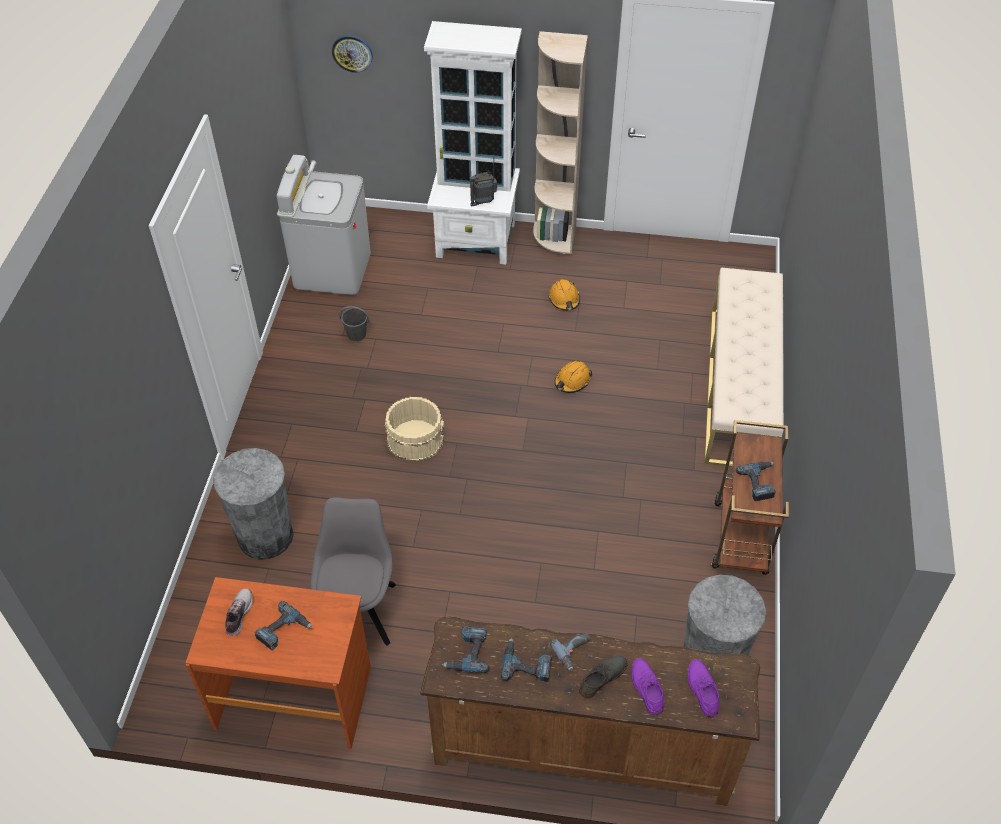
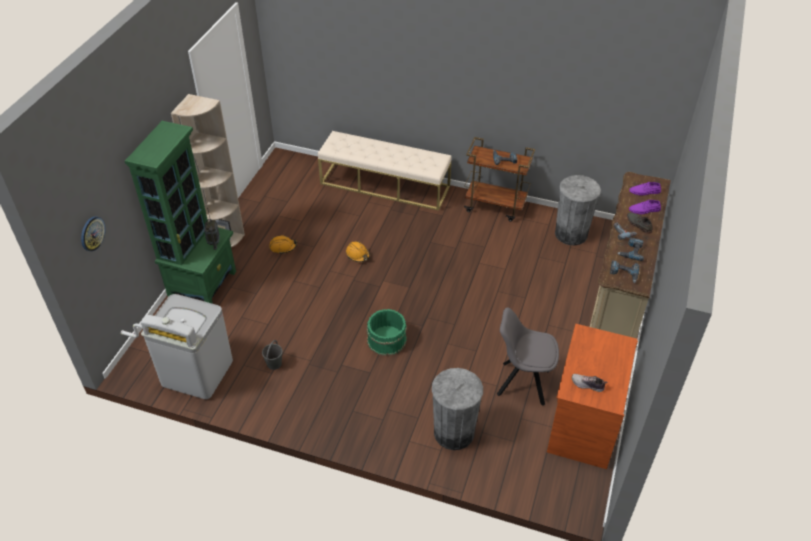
camera: 80 degrees left, 5 degrees down
(283, 630) = (600, 362): power drill -> none
(415, 439) = (386, 340): beige bucket -> green bucket
(475, 241) = (203, 284): white cabinet -> green cabinet

